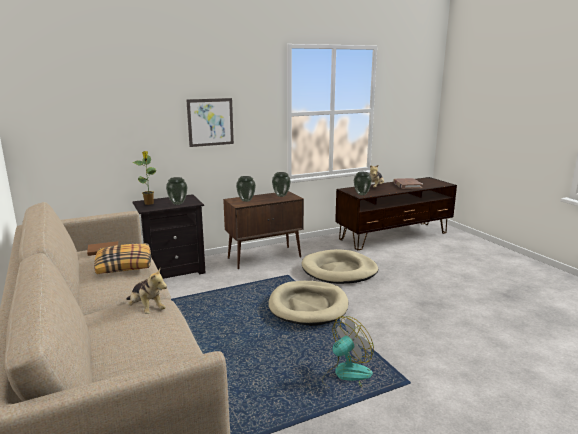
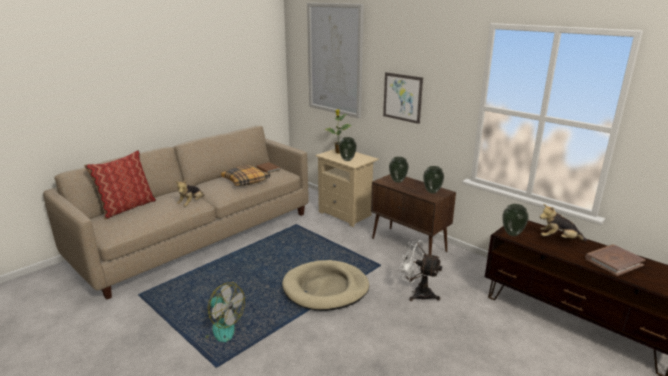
camera: 70 degrees right, 5 degrees up
(102, 361) = (127, 207): none -> pillow
(105, 95) = (335, 59): none -> picture
(173, 271) = (346, 214): black nightstand -> beige nightstand
(339, 270) = (417, 293): beige dog bed -> white fan

